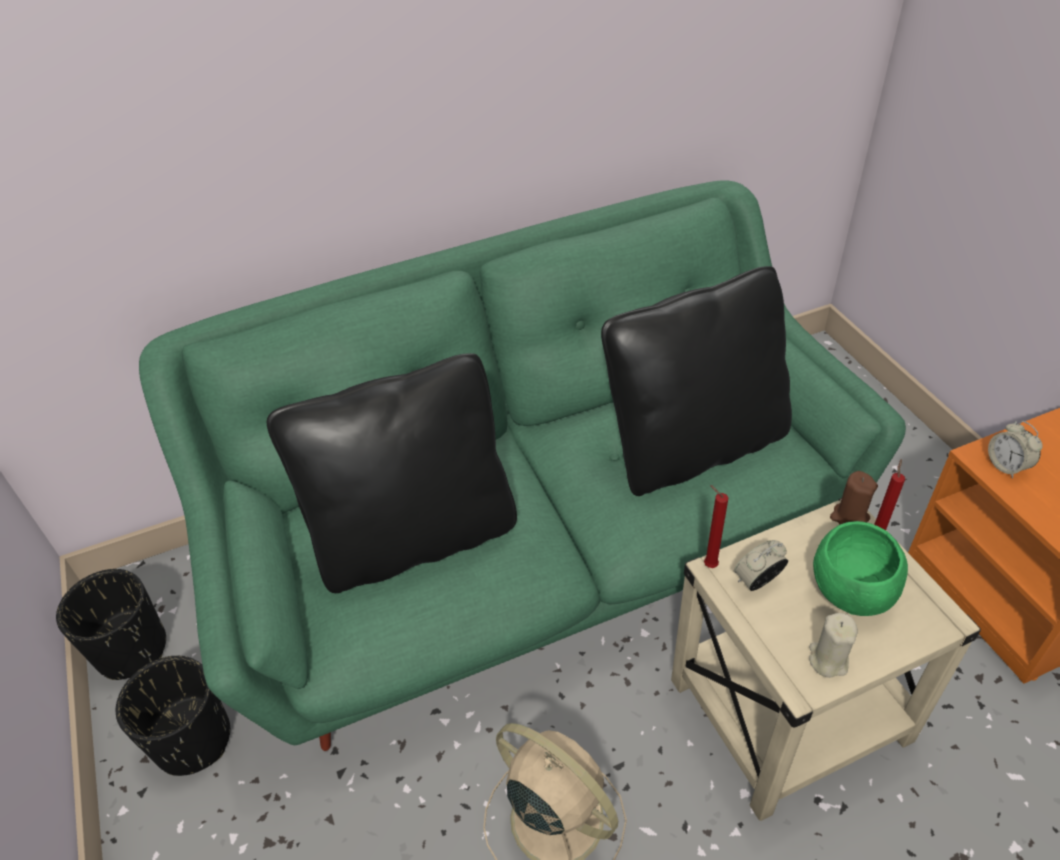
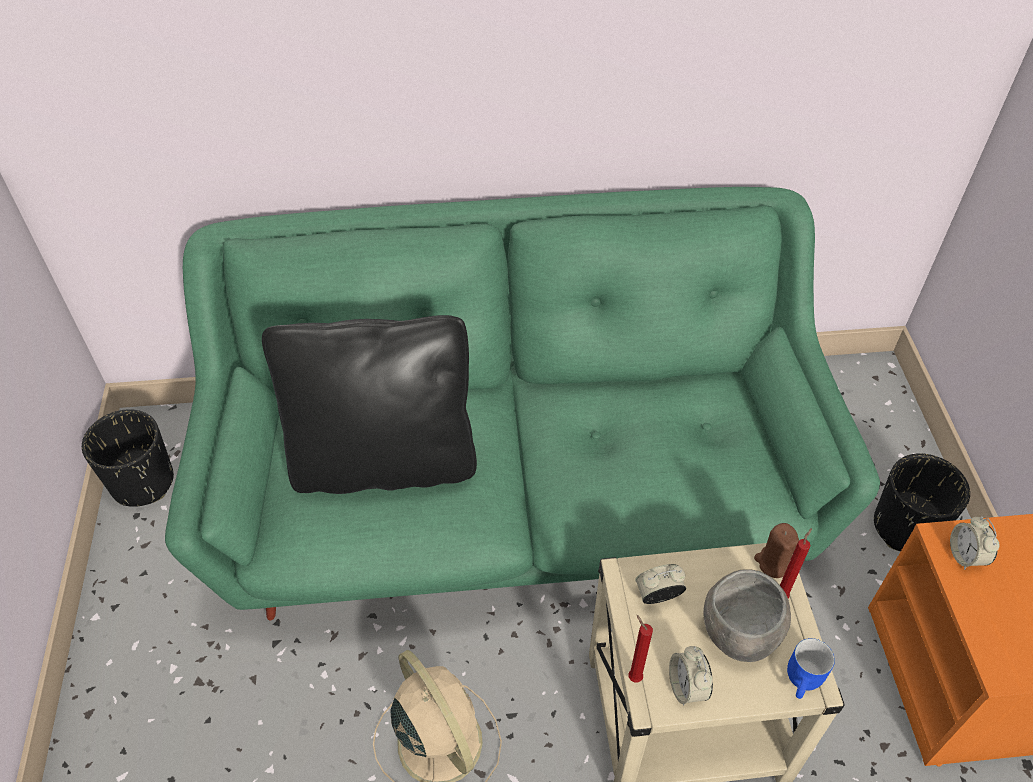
camera: 15 degrees right, 5 degrees up
(193, 740) = (167, 576): black planter -> black planter (905, 527)
(694, 446) = (670, 447): black pillow -> none
(708, 564) = (620, 567): red candle -> red candle (633, 676)
(828, 659) = (687, 687): beige candle -> alarm clock
(851, 593) = (738, 634): green bowl -> grey bowl
(935, 618) = (805, 681): none -> blue mug

